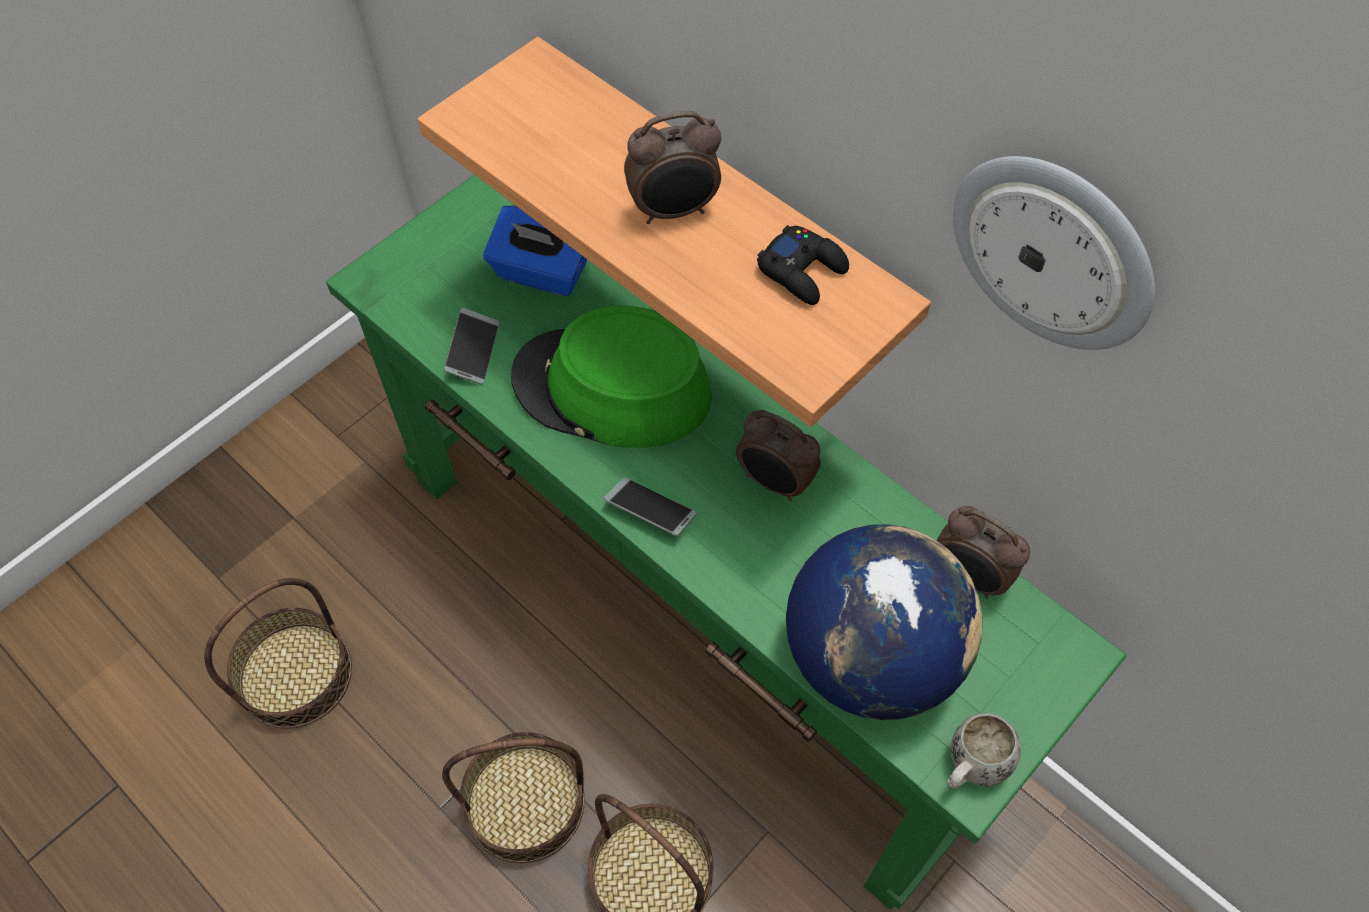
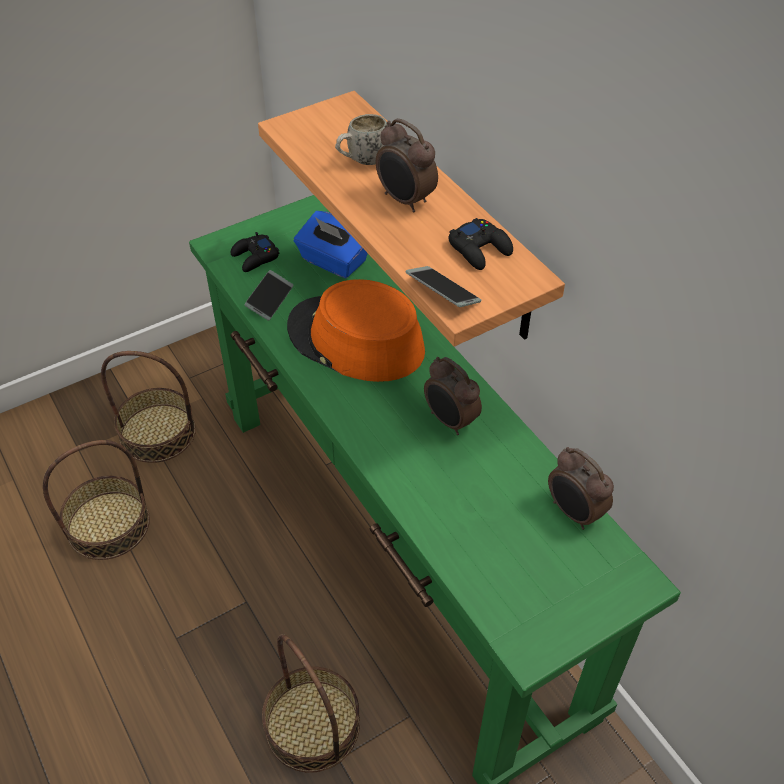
camera: 15 degrees right, 10 degrees down
(430, 289) = (255, 257): none -> black game controller
(525, 802) = (238, 649): basket -> basket (158, 433)
(611, 389) = (355, 340): green hat -> orange hat
(650, 511) = (355, 421): phone -> phone (442, 292)
(674, 211) = (405, 200): alarm clock -> alarm clock turned 45 degrees clockwise
(871, 657) = (482, 549): globe -> none
(971, 768) = (533, 641): white mug -> white mug (363, 161)
(1053, 251) = (634, 235): wall clock -> none

